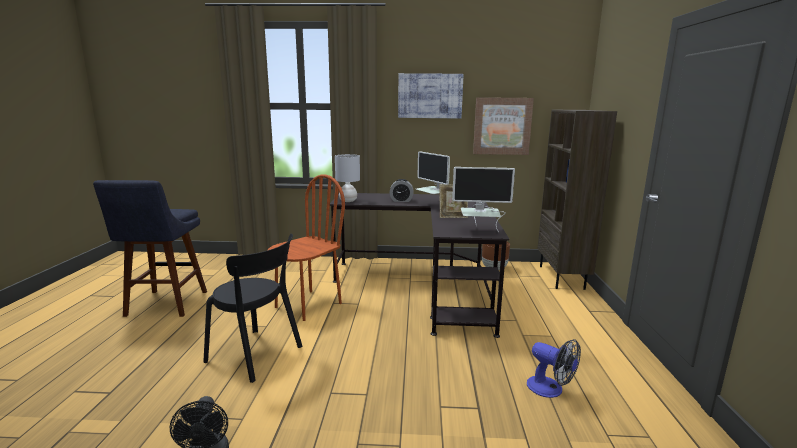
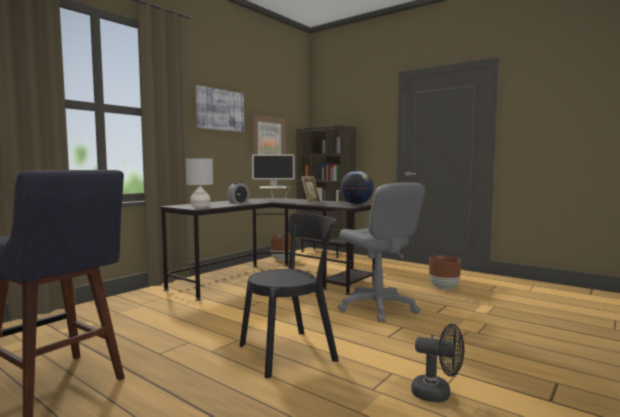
camera: 55 degrees left, 10 degrees down
(308, 305) = (226, 317): brown chair -> none
(410, 363) = (377, 308): none -> grey office chair
(479, 231) = (356, 204): monitor -> globe
(550, 389) = (443, 288): fan -> brown planter

